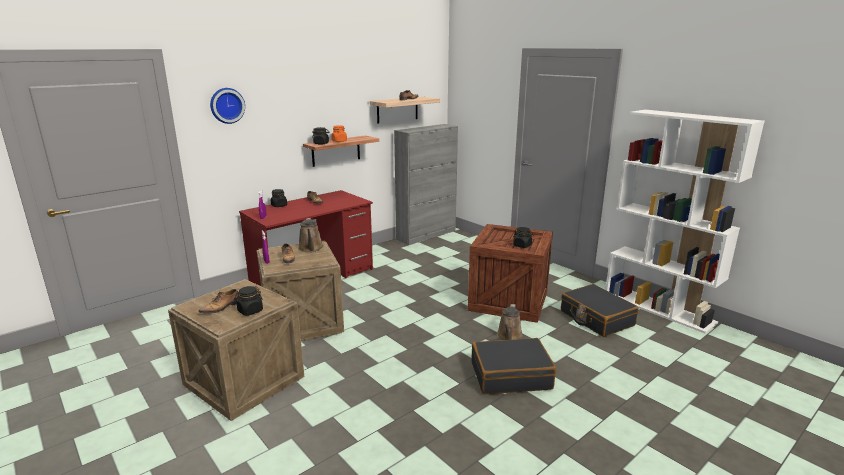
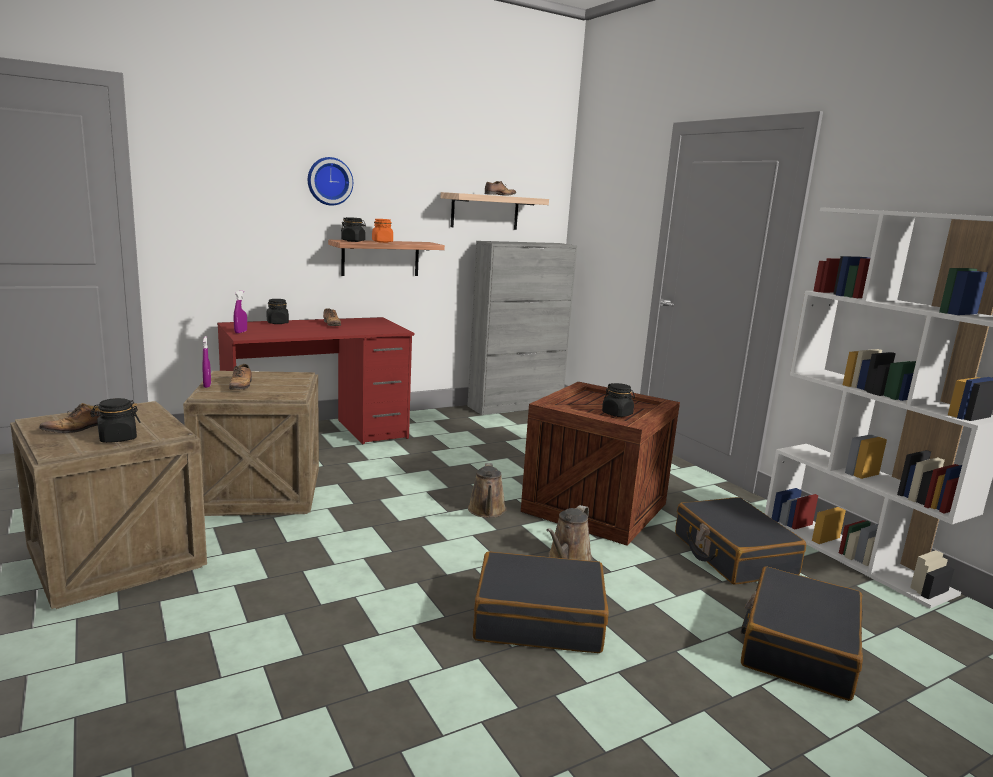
camera: 10 degrees right, 5 degrees down
(226, 105) = (214, 167): wall clock -> wall clock (329, 181)
(311, 248) = (285, 378): brown watering can -> brown watering can (487, 511)
(648, 367) = (798, 647): none -> black suitcase

